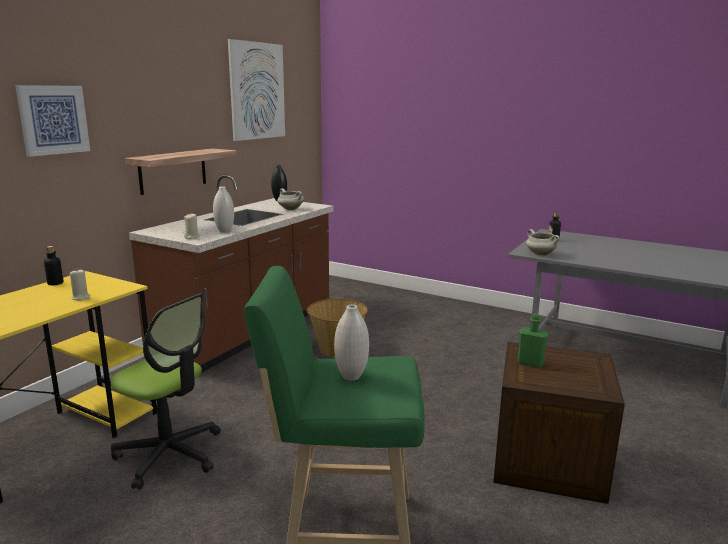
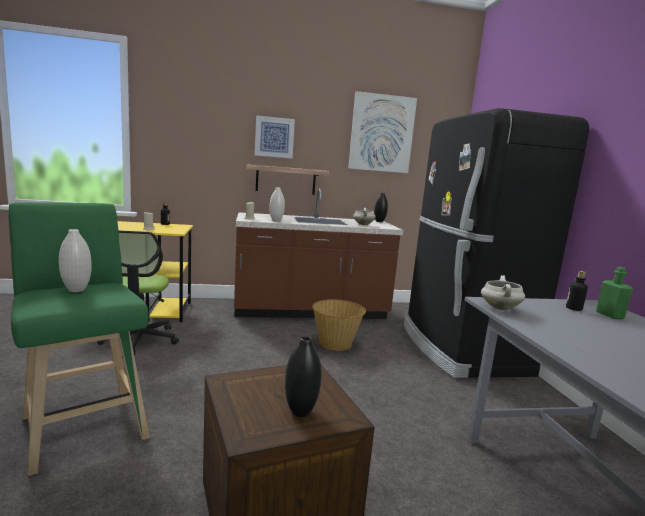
camera: 50 degrees right, 5 degrees down
(53, 120) = (200, 133): picture -> picture (274, 137)
(411, 307) = (460, 348): none -> black fridge
(530, 363) = (277, 380): green bottle -> green bottle (610, 315)
(582, 368) = (300, 412): none -> black vase

